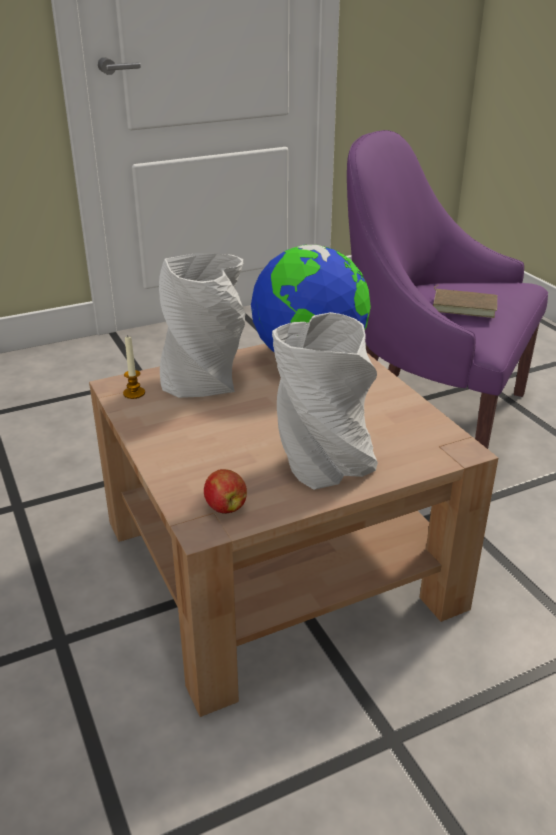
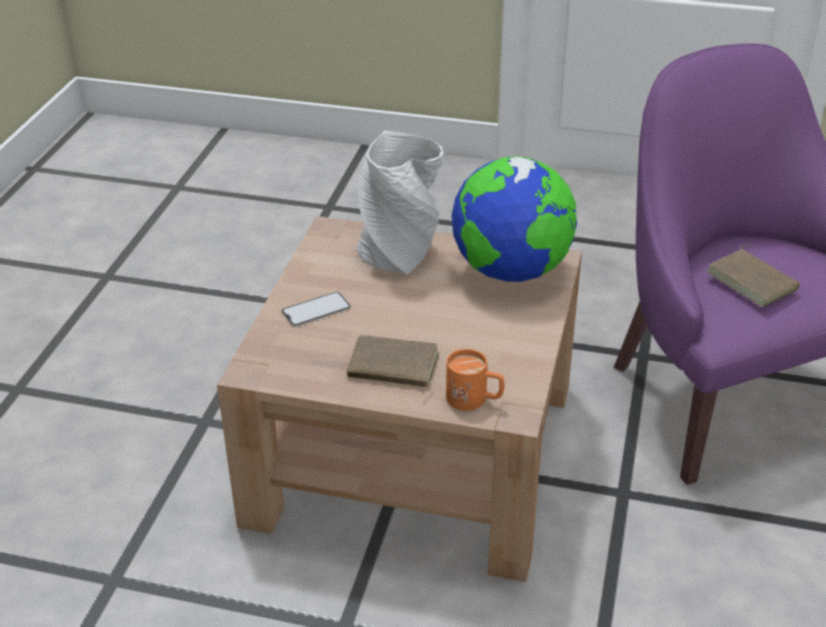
camera: 40 degrees right, 5 degrees up
(134, 393) = (334, 241): candle -> none
(193, 449) = (316, 310): none -> phone
(225, 507) = (281, 364): apple -> none
(323, 462) = (392, 368): grey vase -> brown book
(419, 454) = (475, 400): none -> orange mug

